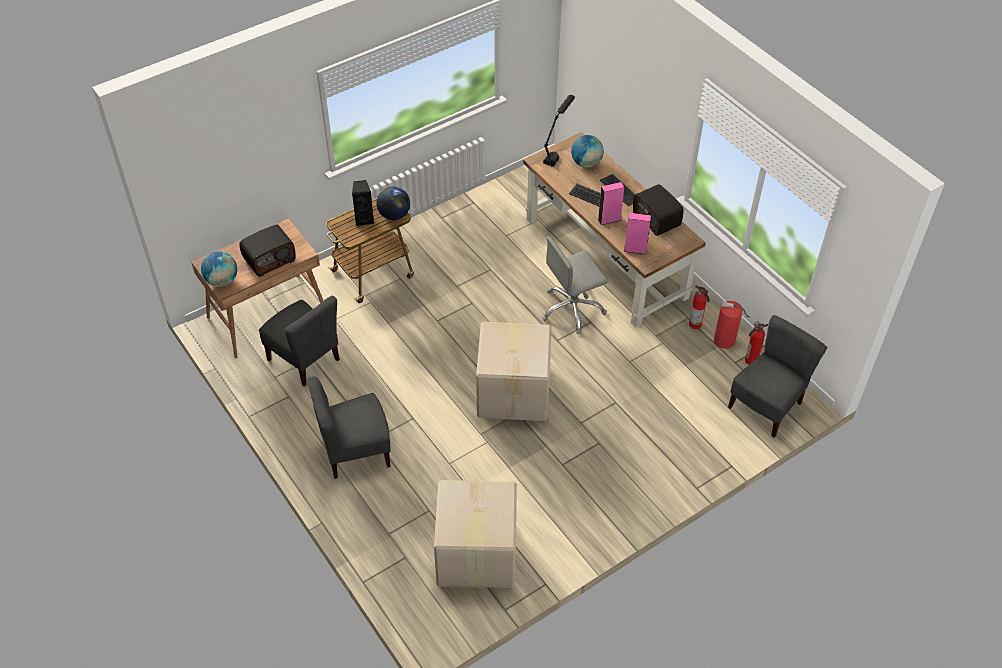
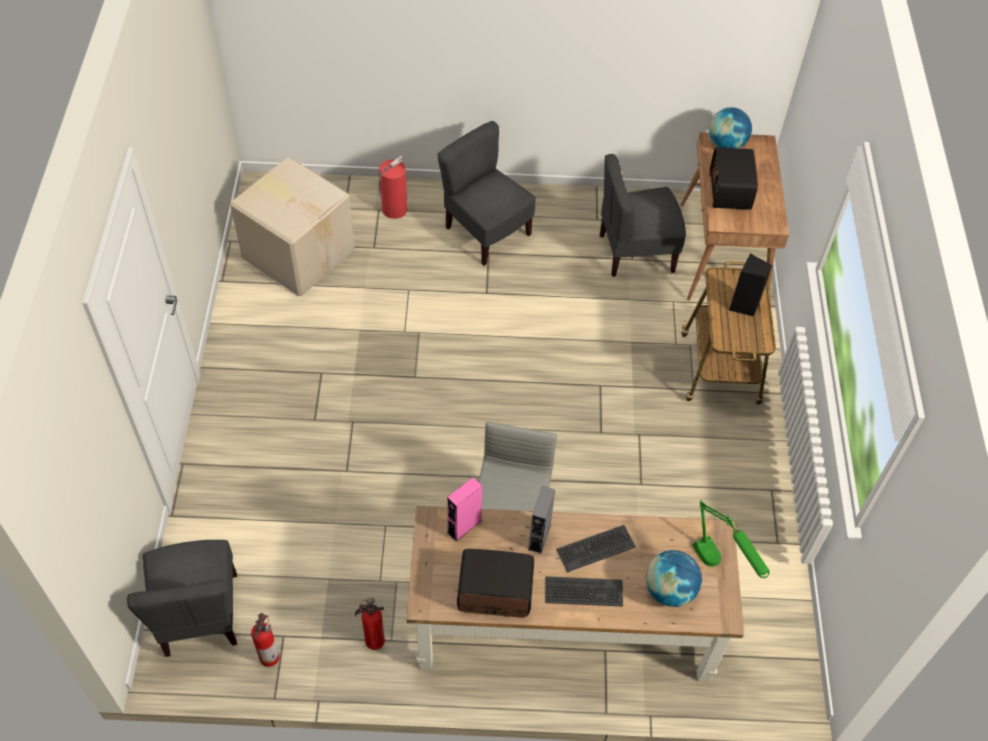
camera: 125 degrees right, 5 degrees up
(355, 452) = (486, 232): grey chair -> grey chair turned 60 degrees counterclockwise
(394, 215) = (731, 336): globe -> none
(514, 392) = (443, 391): cardboard box -> none
(557, 152) = (718, 570): black table lamp -> green table lamp
(609, 220) = (539, 537): pink speaker -> grey speaker
(725, 340) = (321, 654): fire extinguisher -> fire extinguisher (393, 209)

